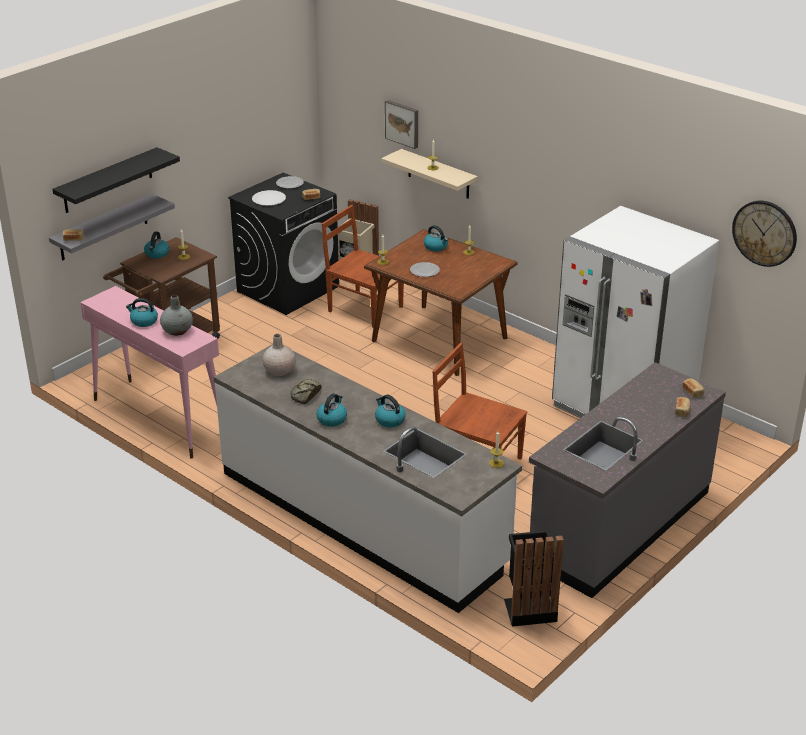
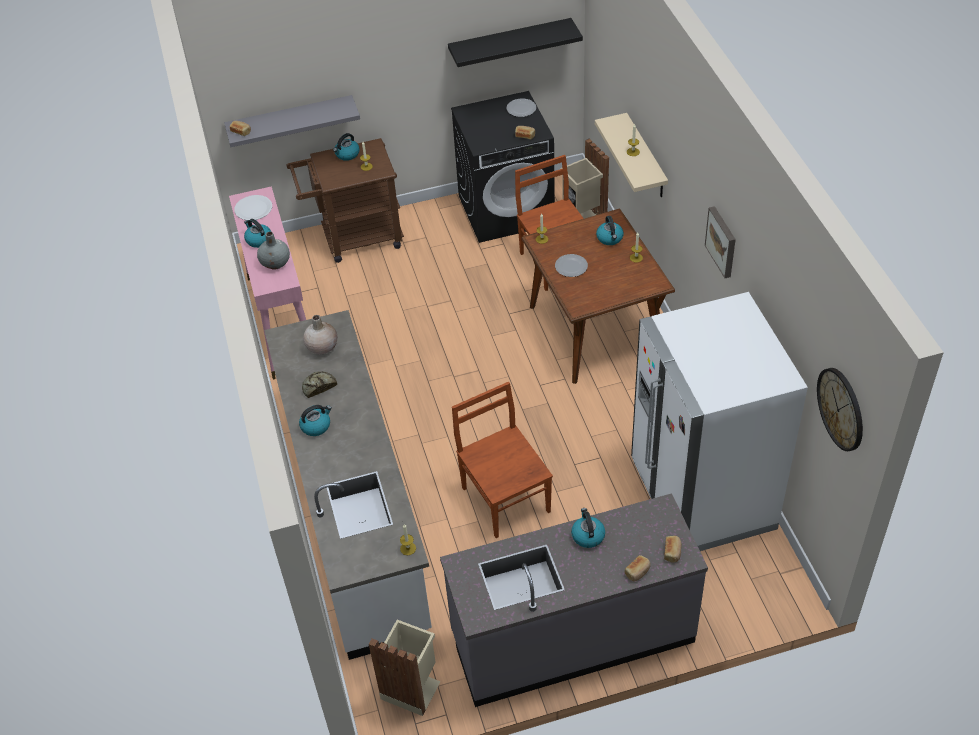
camera: 35 degrees right, 15 degrees up
(107, 180) = (295, 78): black shelf -> black shelf (510, 43)
(268, 199) = (484, 123): white plate -> white plate (253, 209)
(389, 420) = (362, 450): kettle -> kettle (587, 535)
(403, 123) = (629, 88): picture -> picture (722, 241)
(529, 608) = (411, 687): black trash can -> beige trash can

